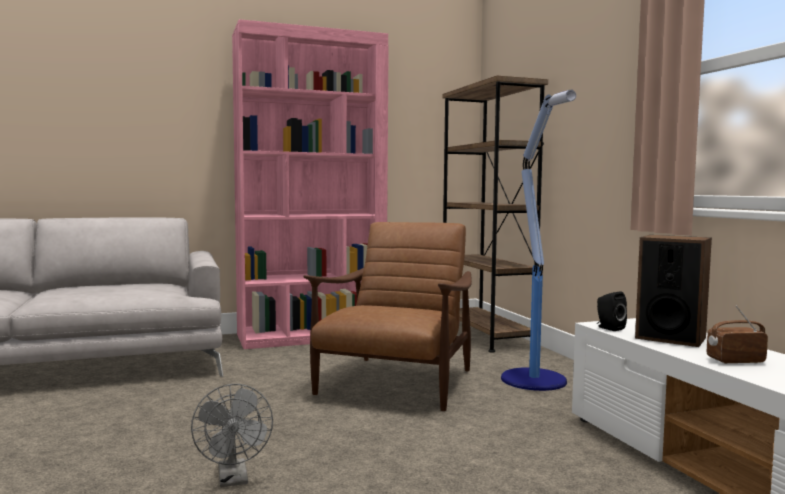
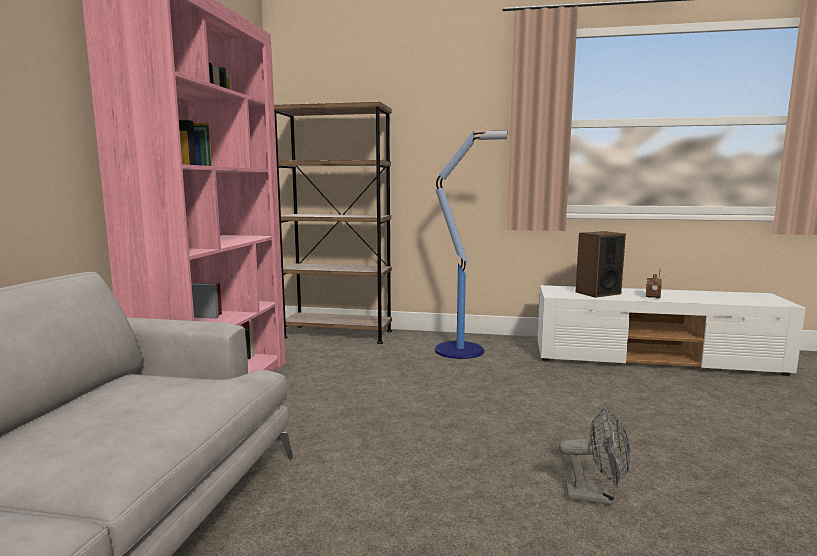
camera: 60 degrees left, 5 degrees up
(396, 384) = (419, 388): brown armchair -> none
(609, 328) = (566, 295): black speaker -> none

